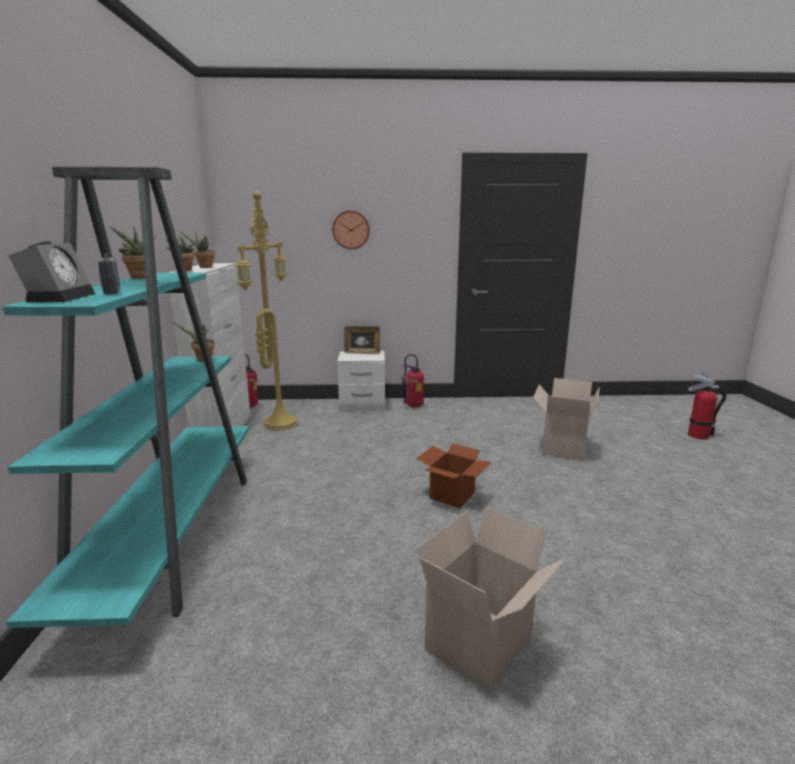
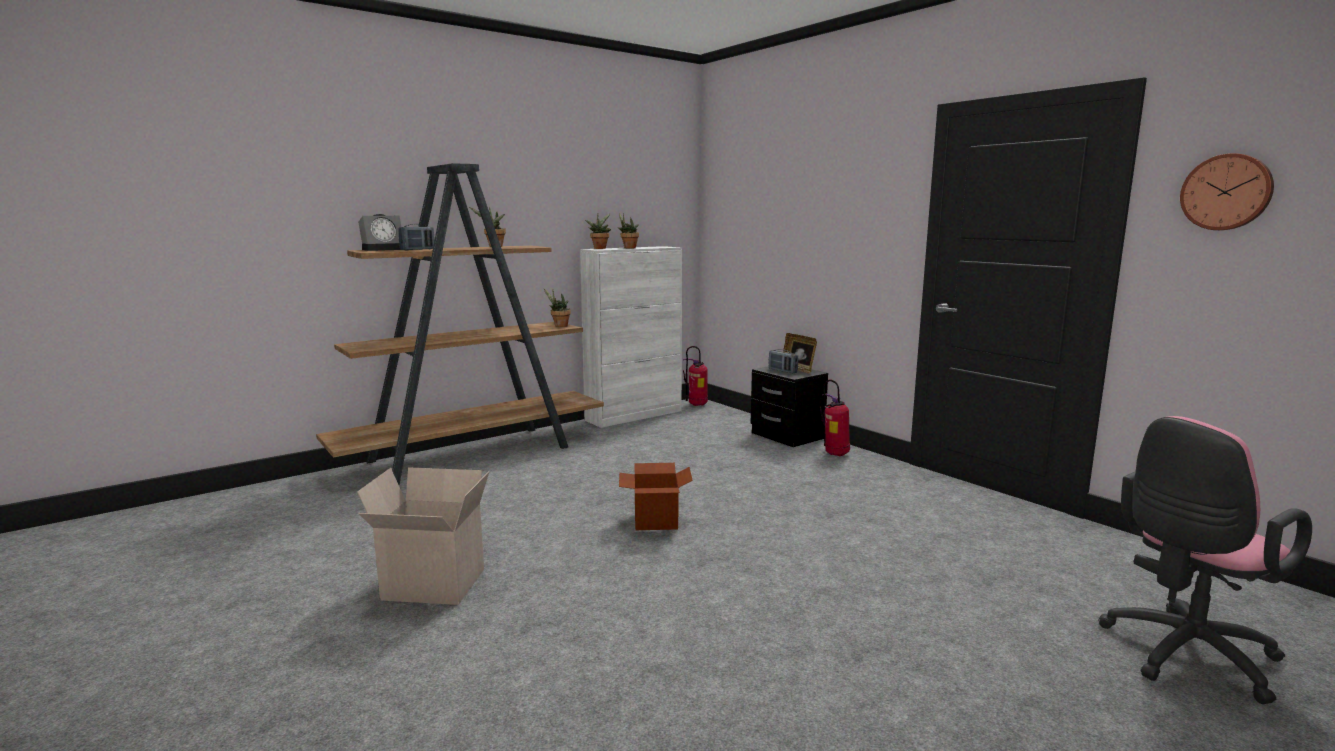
camera: 55 degrees right, 5 degrees down
(172, 534) = (473, 454): turquoise bookcase -> brown bookcase
(279, 423) = (684, 423): yellow floor lamp -> none
(351, 230) = (808, 215): wall clock -> wall clock (1226, 192)
(359, 356) = (782, 371): none -> radio
(362, 406) = (786, 436): white nightstand -> black nightstand
(562, 447) = (883, 551): cardboard box -> none
(698, 435) = (1184, 656): fire extinguisher -> pink office chair

